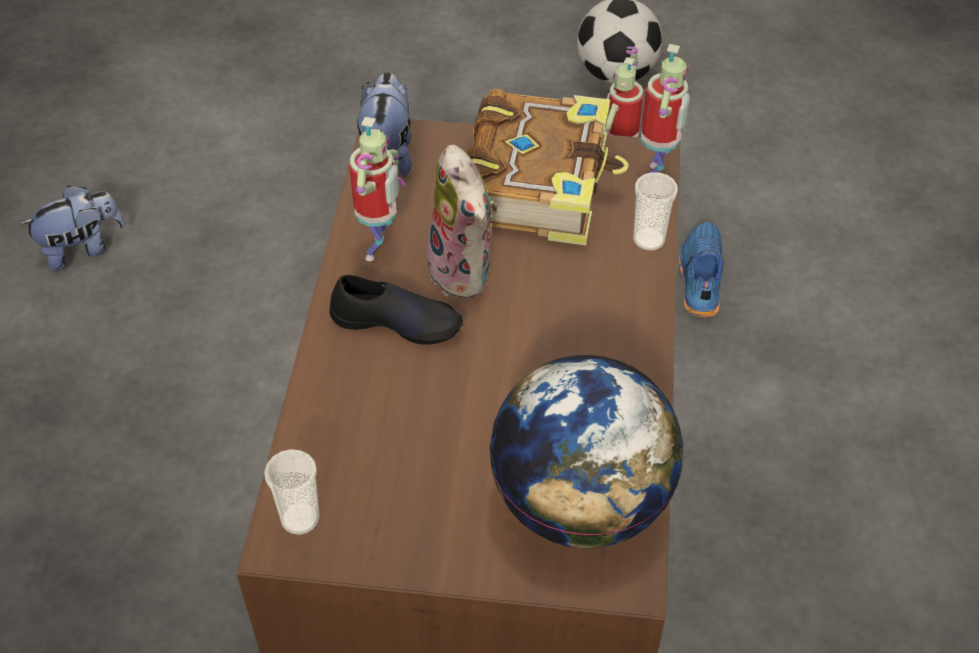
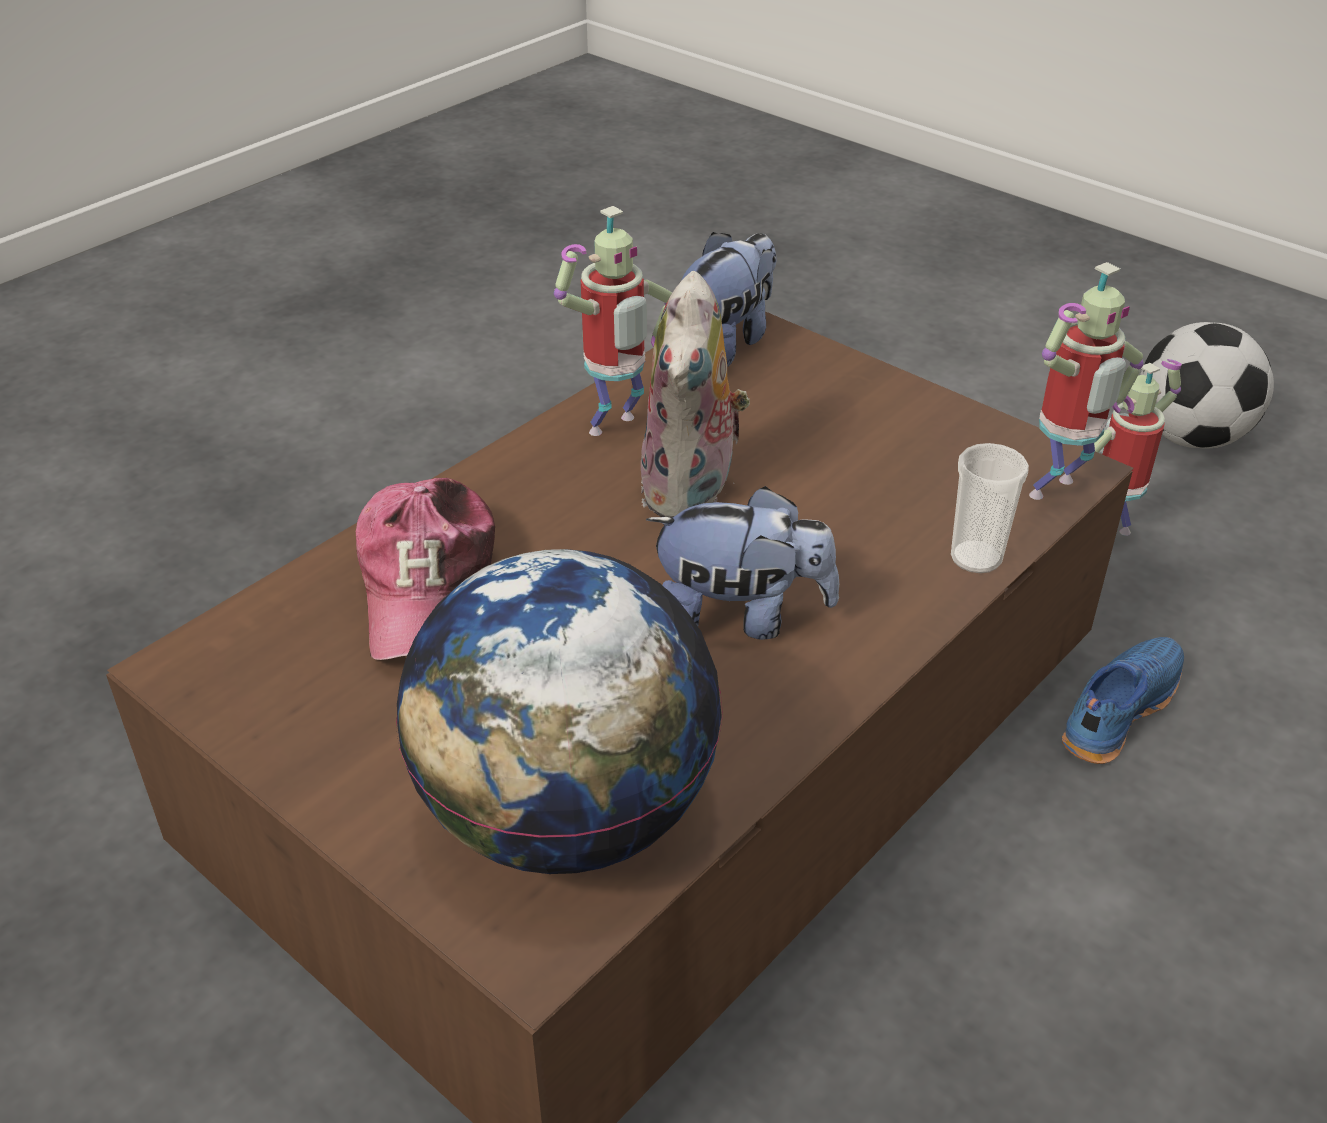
camera: 35 degrees right, 10 degrees down
(82, 249) = (415, 376): plush toy -> plush toy (741, 616)
(300, 519) = (228, 652): cup -> none
(376, 413) = (430, 587): none -> cap
(397, 321) = (557, 506): black shoe -> none
(538, 183) = (883, 440): book -> none

